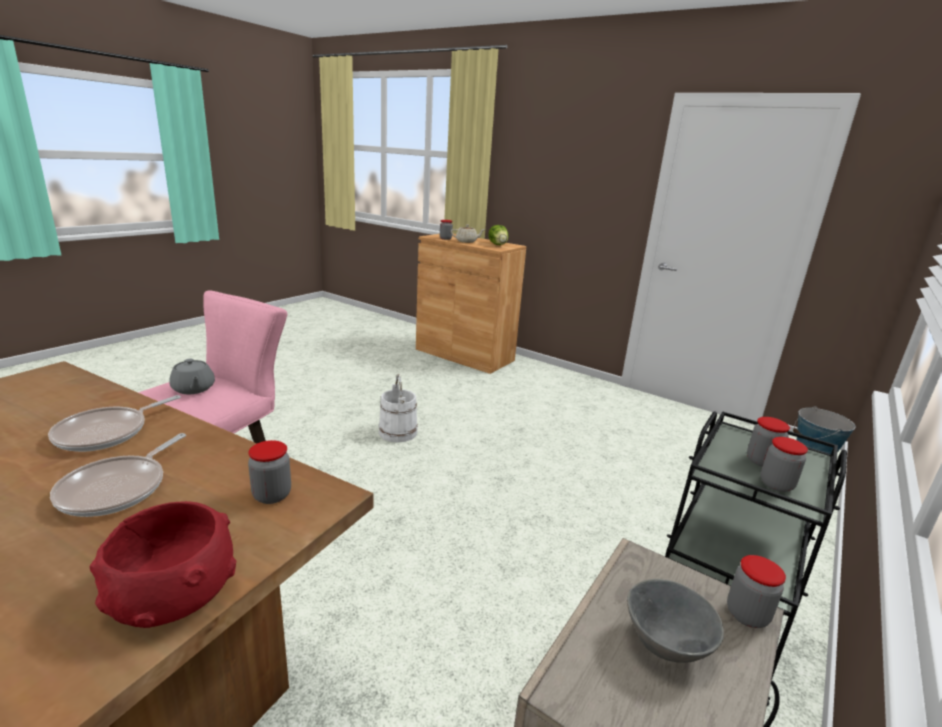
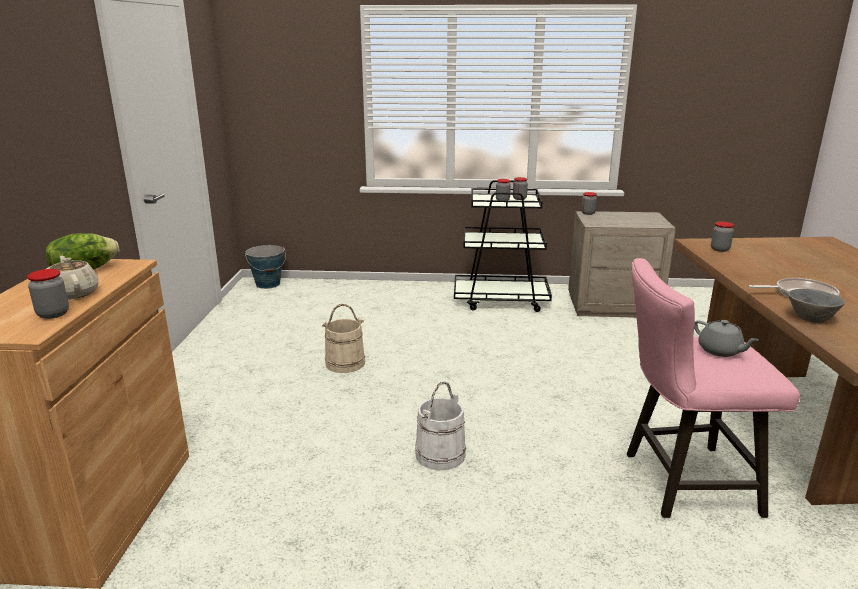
camera: 120 degrees left, 0 degrees up
(118, 488) = (793, 271): frying pan -> none
(175, 590) = (771, 243): red bowl -> none
(193, 389) = (720, 351): grey teapot -> grey teapot turned 120 degrees clockwise
(569, 442) = (345, 363): none -> beige bucket
(665, 646) = (622, 219): grey bowl -> grey bowl (812, 318)

